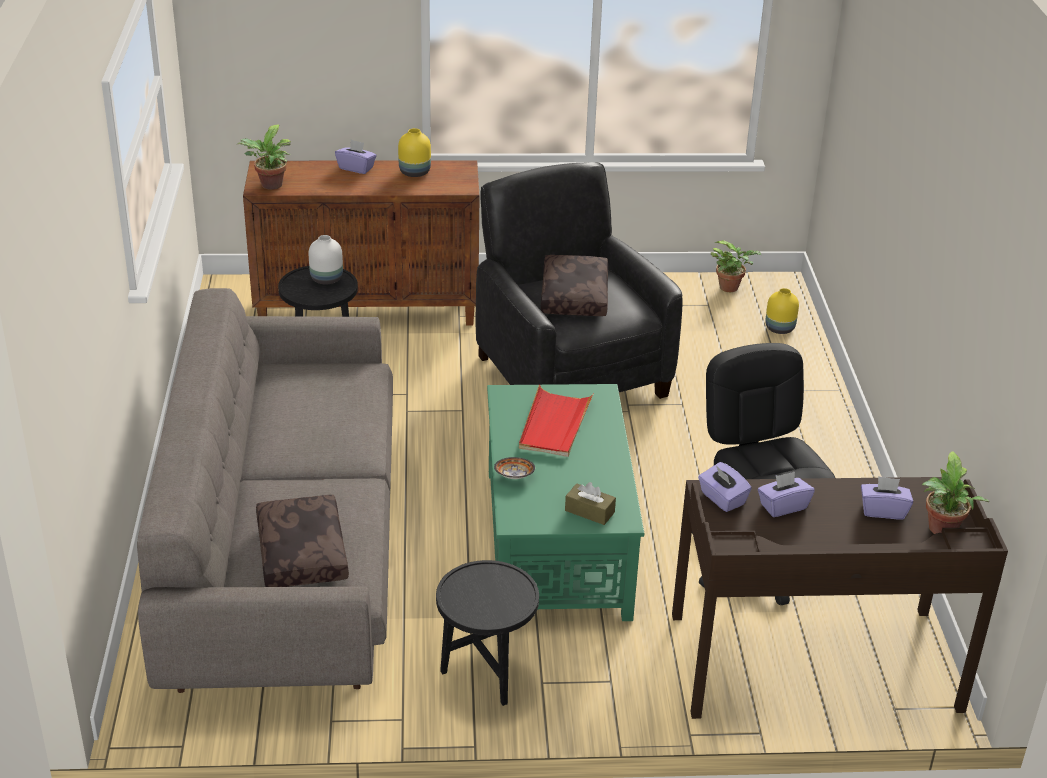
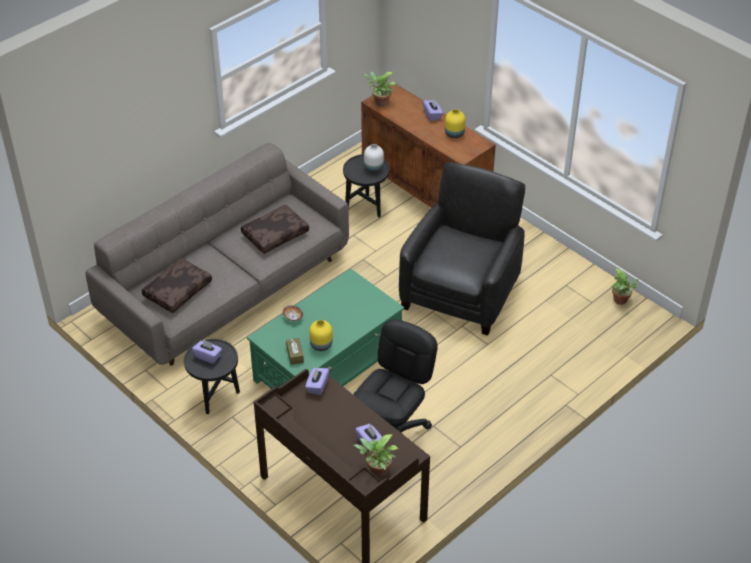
camera: 50 degrees right, 10 degrees up
(554, 425) = (345, 307): red tray -> none
(572, 295) = (456, 249): brown pillow -> brown pillow (275, 234)
(778, 328) = (606, 340): yellow vase -> yellow vase (321, 344)
(783, 506) = (334, 408): purple tissue box -> purple tissue box (208, 356)

